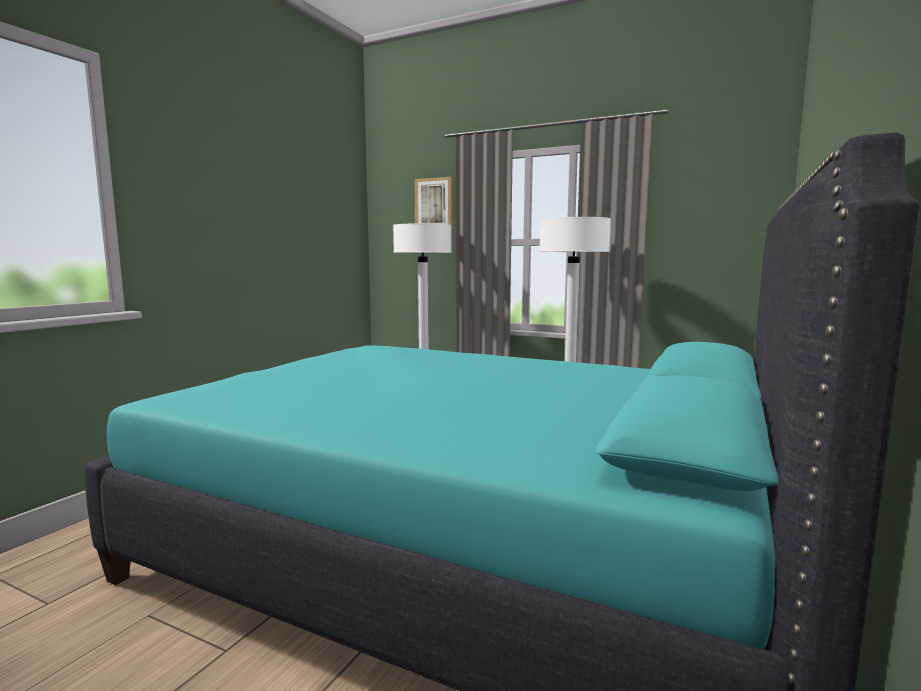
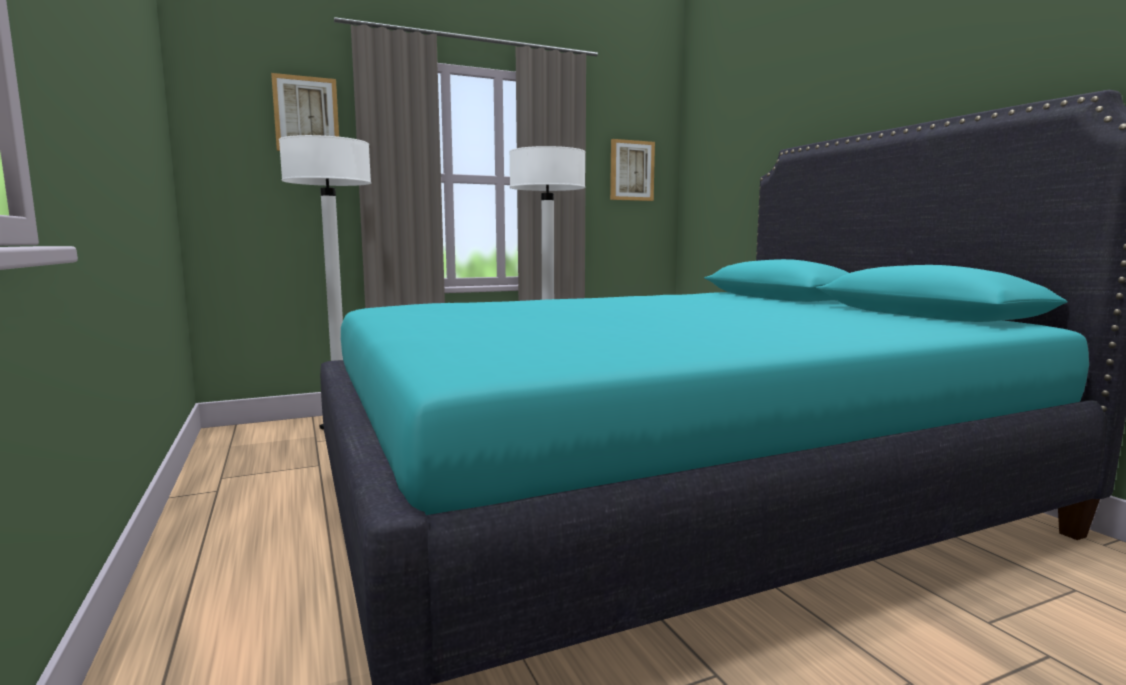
camera: 50 degrees left, 0 degrees up
(718, 224) = (631, 170): none -> picture

